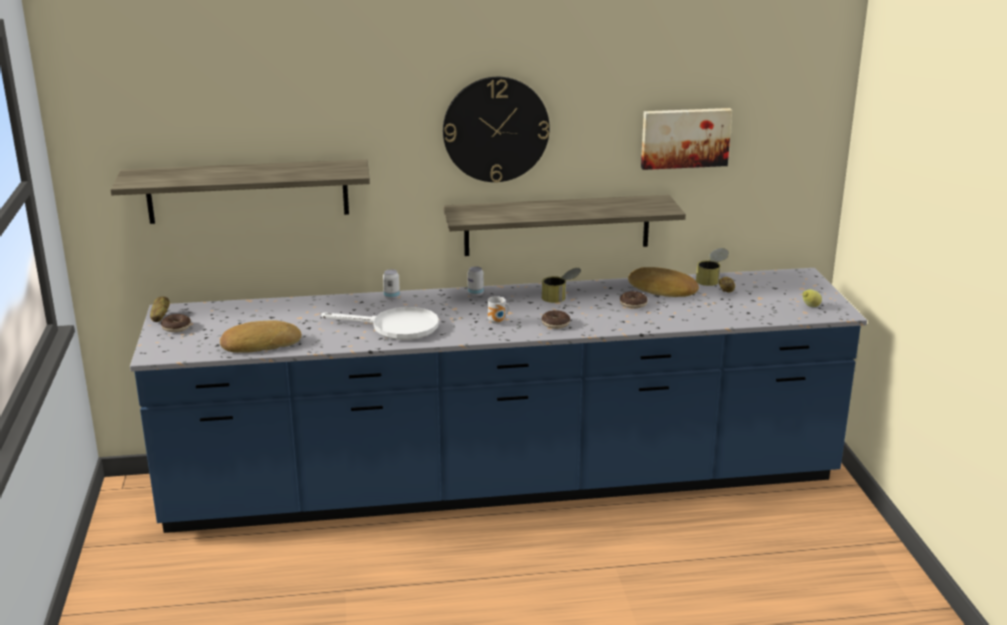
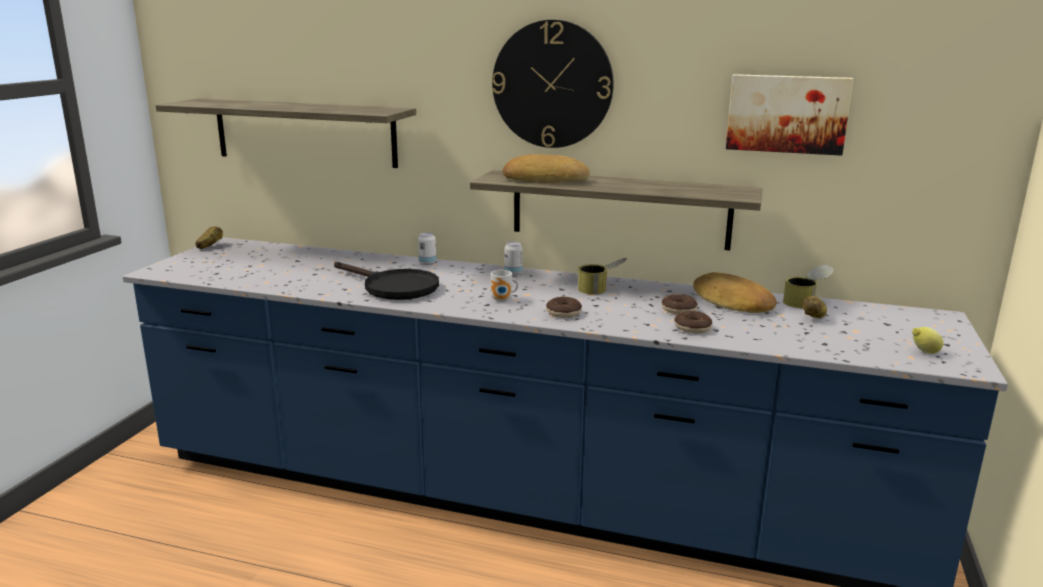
camera: 25 degrees right, 5 degrees down
(176, 327) = (208, 255): donut -> donut (692, 328)
(260, 343) = (252, 278): bread -> bread (545, 179)
(395, 327) = (393, 287): white frying pan -> black frying pan

